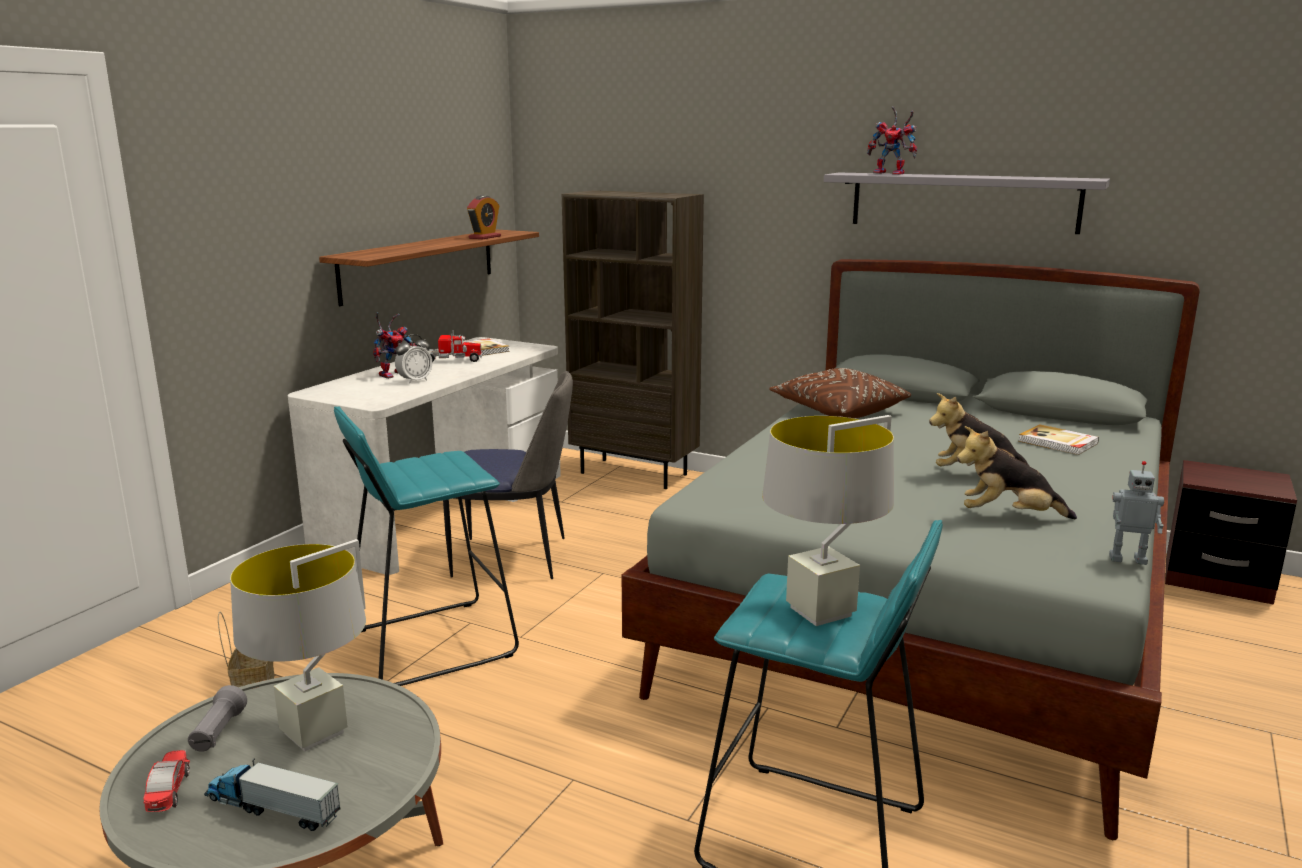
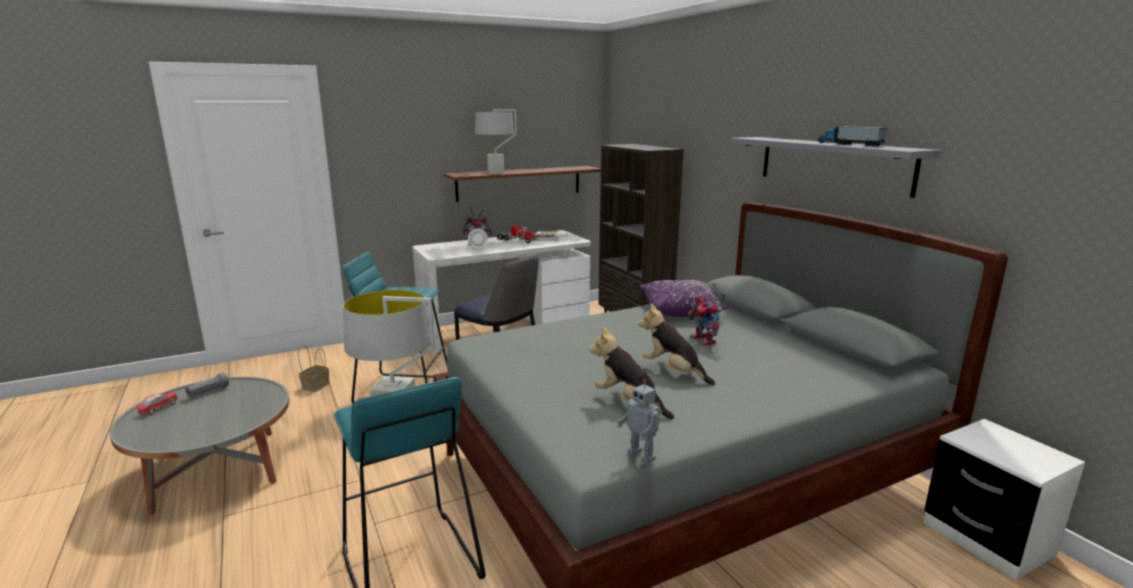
camera: 35 degrees right, 0 degrees up
(272, 808) = (169, 428): toy truck -> toy truck (849, 144)
(315, 733) = (232, 405): grey table lamp -> grey table lamp (496, 172)
(484, 237) = (559, 169): alarm clock -> none
(838, 411) = (679, 310): brown pillow -> purple pillow
(892, 173) = (782, 139): toy robot -> toy robot (706, 341)
(1058, 443) = (793, 367): book -> none
(1217, 580) = (987, 539): brown nightstand -> white nightstand

